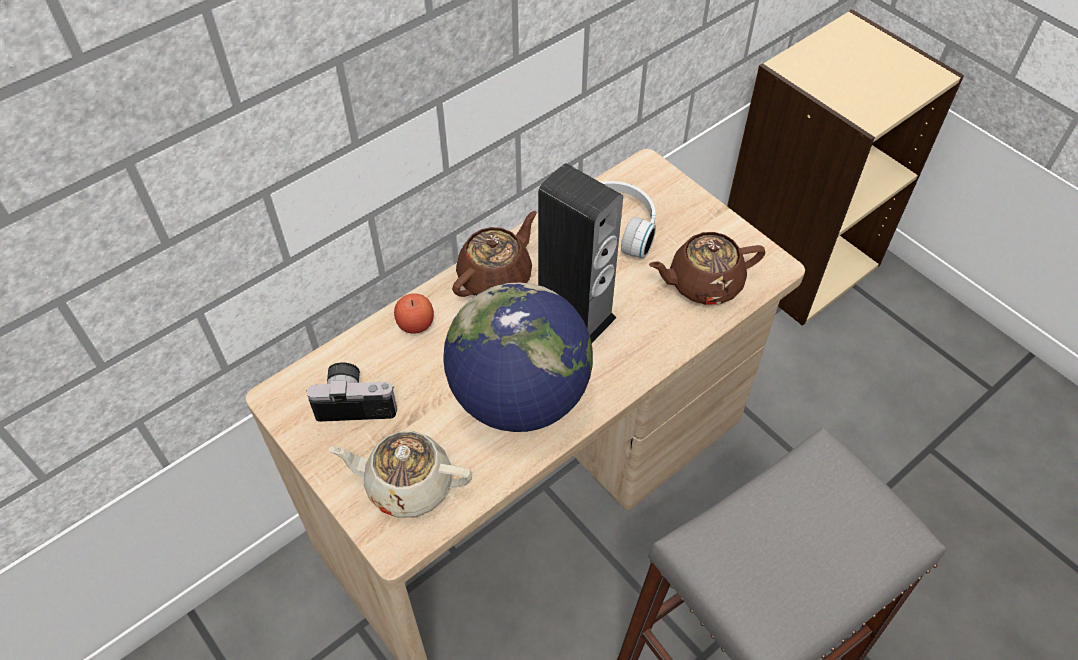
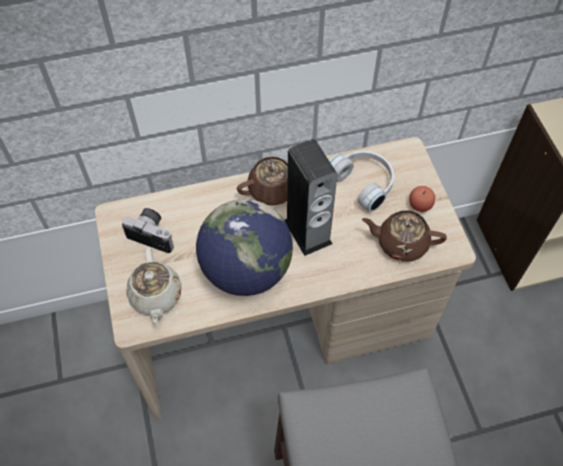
camera: 25 degrees right, 5 degrees up
(407, 484) = (156, 296): beige teapot -> beige teapot turned 135 degrees counterclockwise
(415, 324) = (210, 200): apple -> apple (420, 205)

